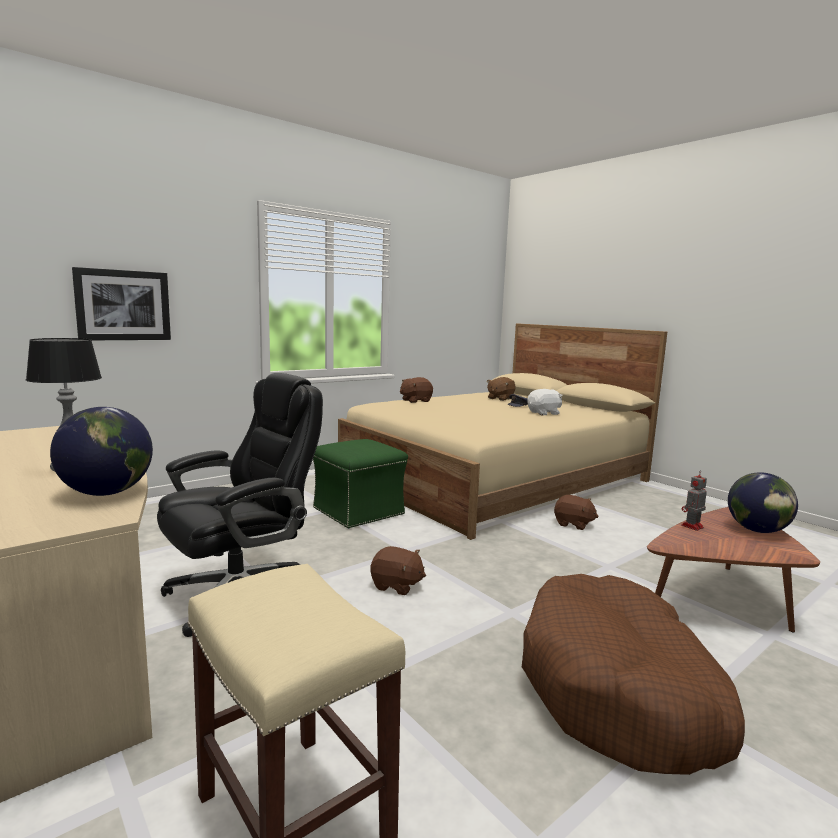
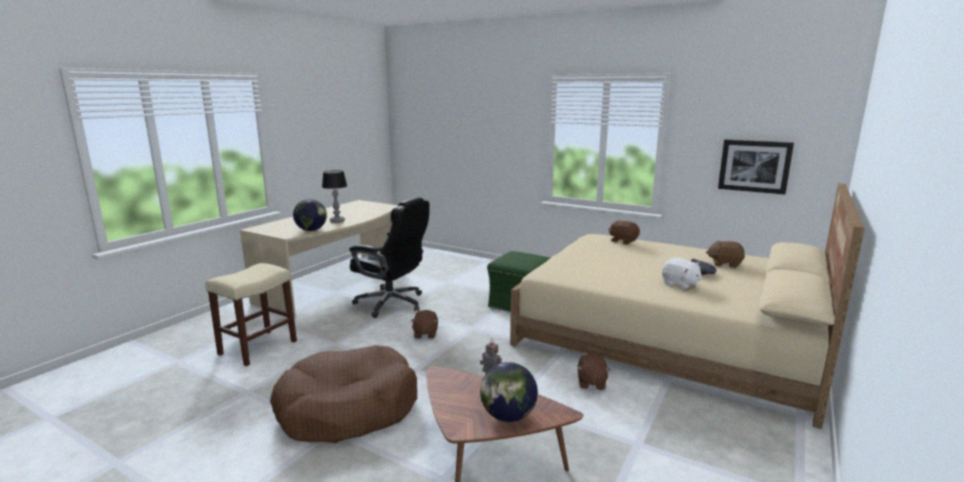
camera: 70 degrees right, 5 degrees up
(123, 305) = (473, 146): picture -> picture (754, 166)

